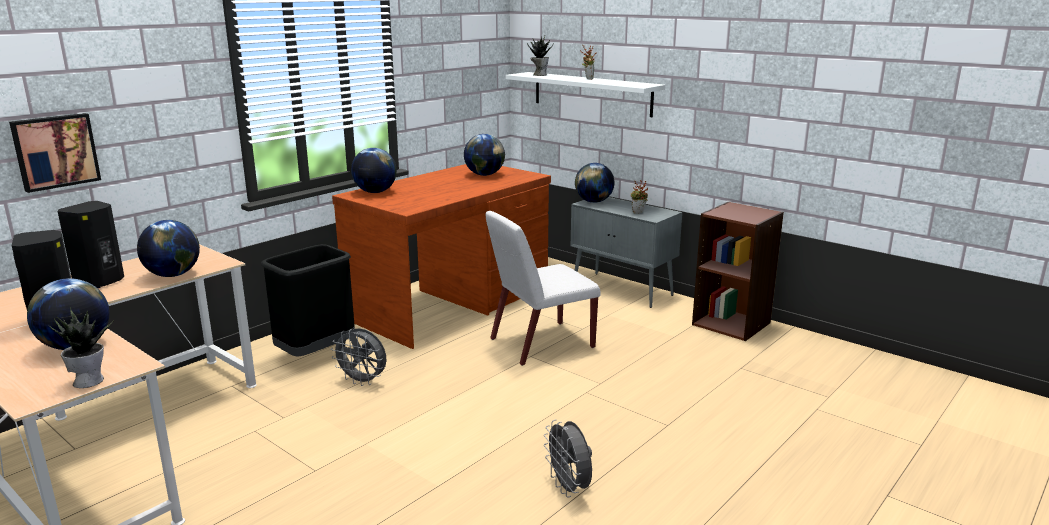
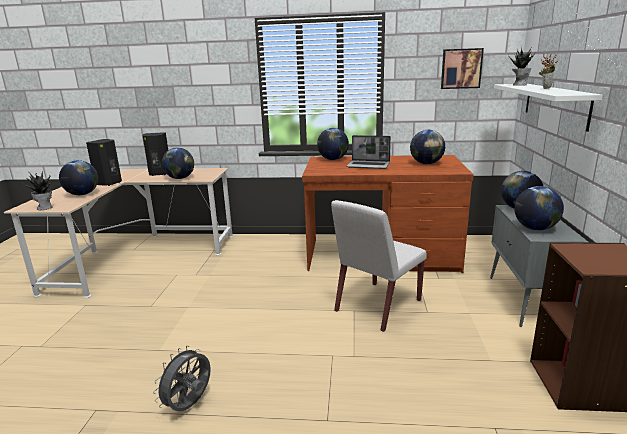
camera: 55 degrees right, 0 degrees up
(55, 151) = (161, 105): picture -> picture (461, 68)
(316, 353) = (268, 251): black trash can -> none
(363, 381) = (253, 276): grey fan -> none
(438, 189) = (369, 165): none -> laptop
(540, 343) = (377, 306): white chair -> white chair turned 75 degrees counterclockwise
(638, 213) = (535, 228): potted plant -> globe

